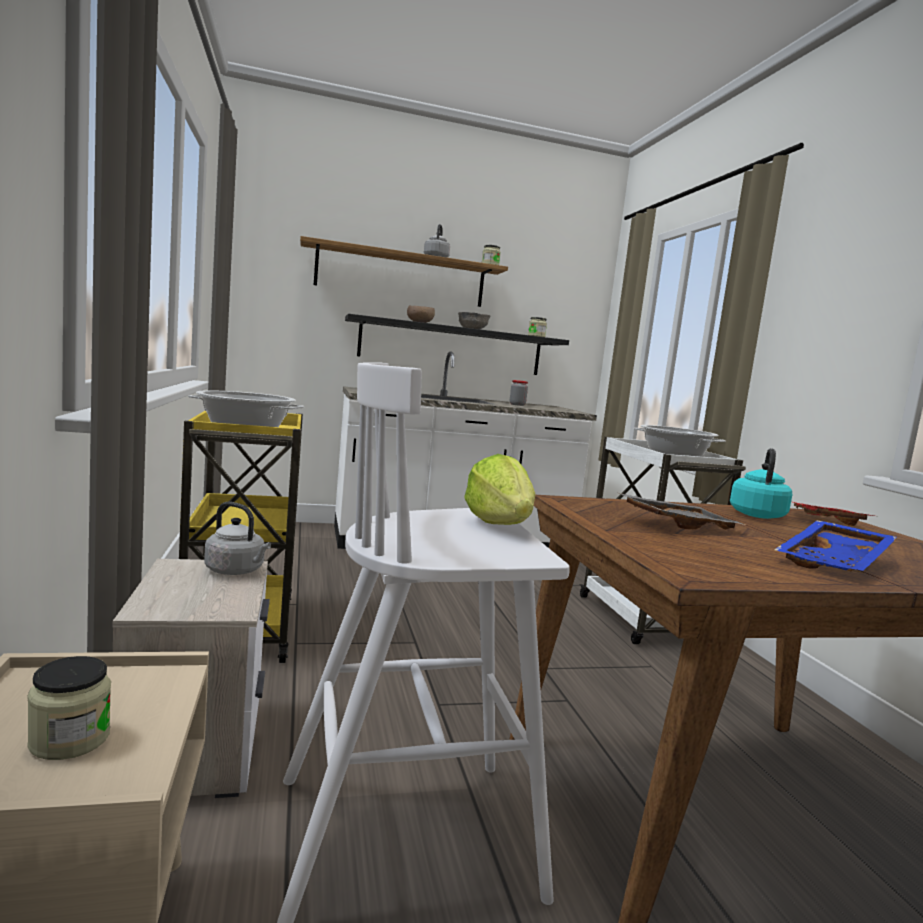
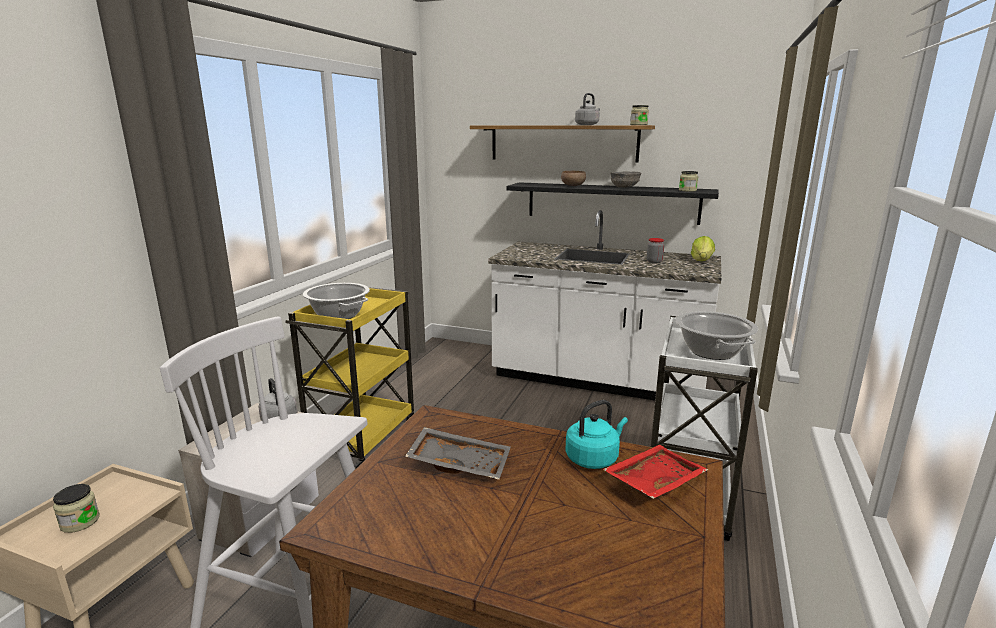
camera: 35 degrees right, 10 degrees up
(499, 524) = (321, 441): lettuce -> lettuce (701, 261)
(836, 563) = (493, 543): blue tray -> none

